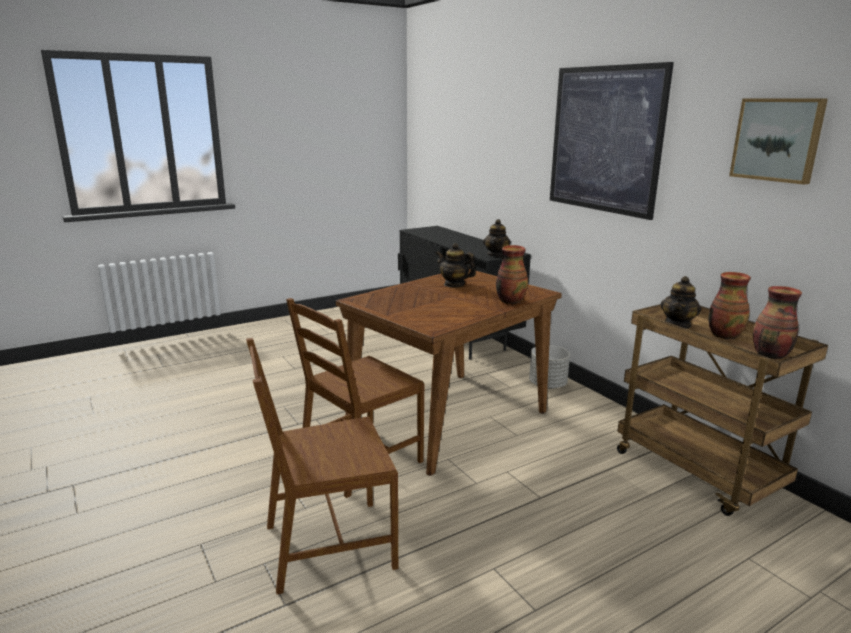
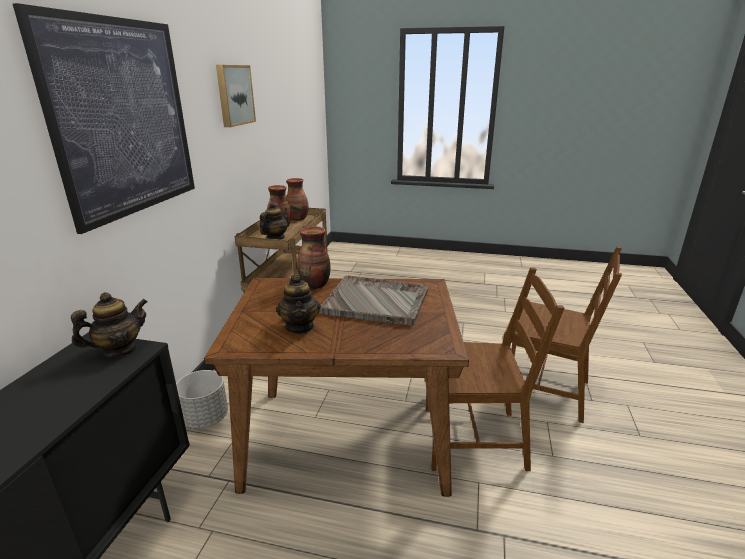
camera: 135 degrees left, 5 degrees up
(444, 306) = (377, 302): none -> grey tray
(678, 324) = (275, 238): teapot -> teapot turned 45 degrees counterclockwise

